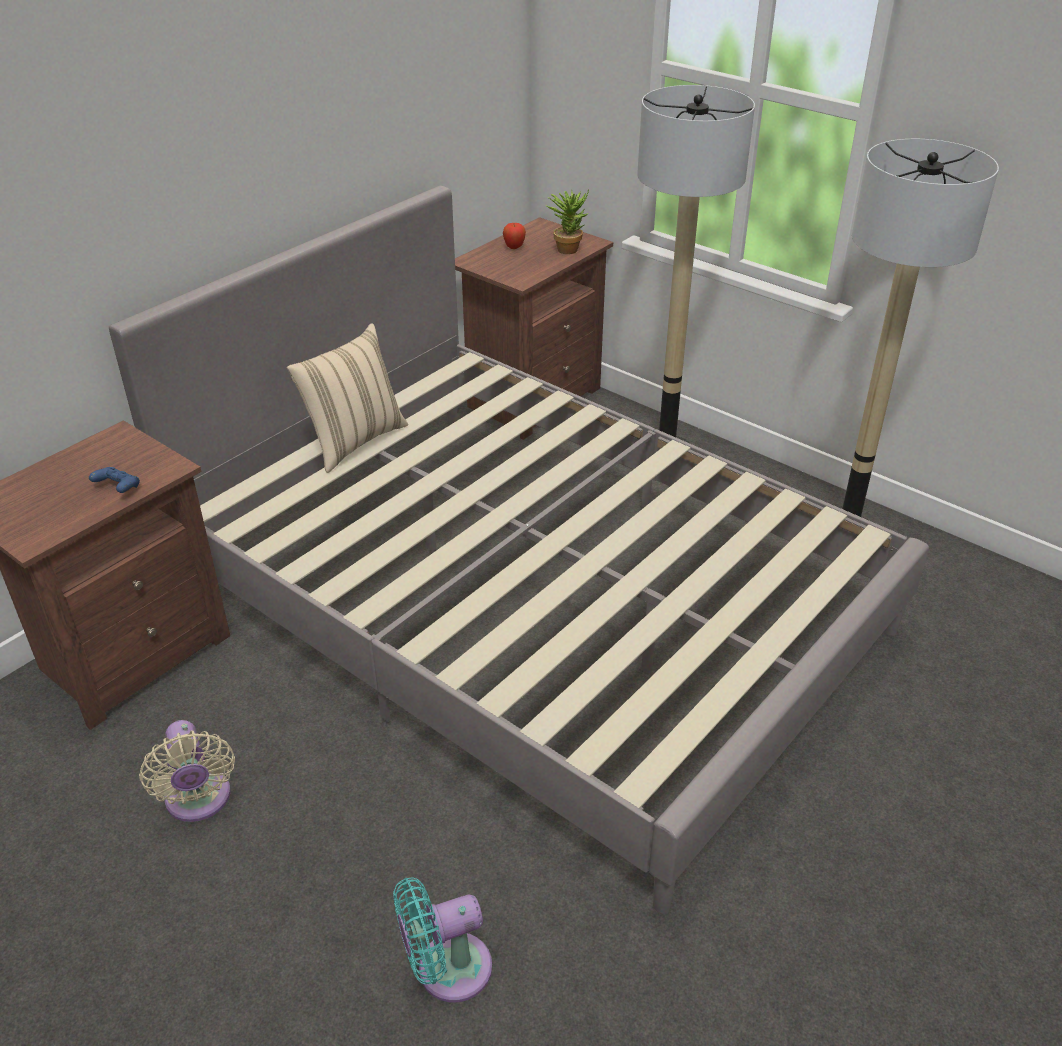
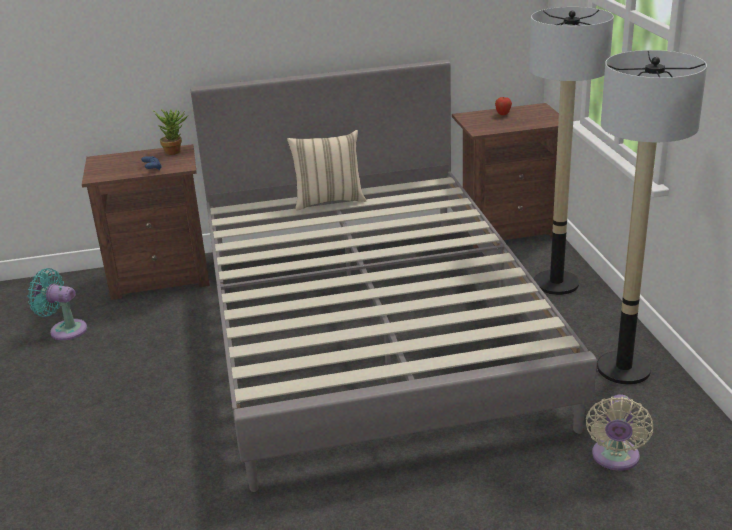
camera: 40 degrees right, 10 degrees down
(199, 801) = (116, 345): beige fan -> beige fan (615, 458)
(446, 970) = (128, 458): turquoise fan -> turquoise fan (65, 329)
(568, 248) = (536, 121): potted plant -> potted plant (175, 151)

